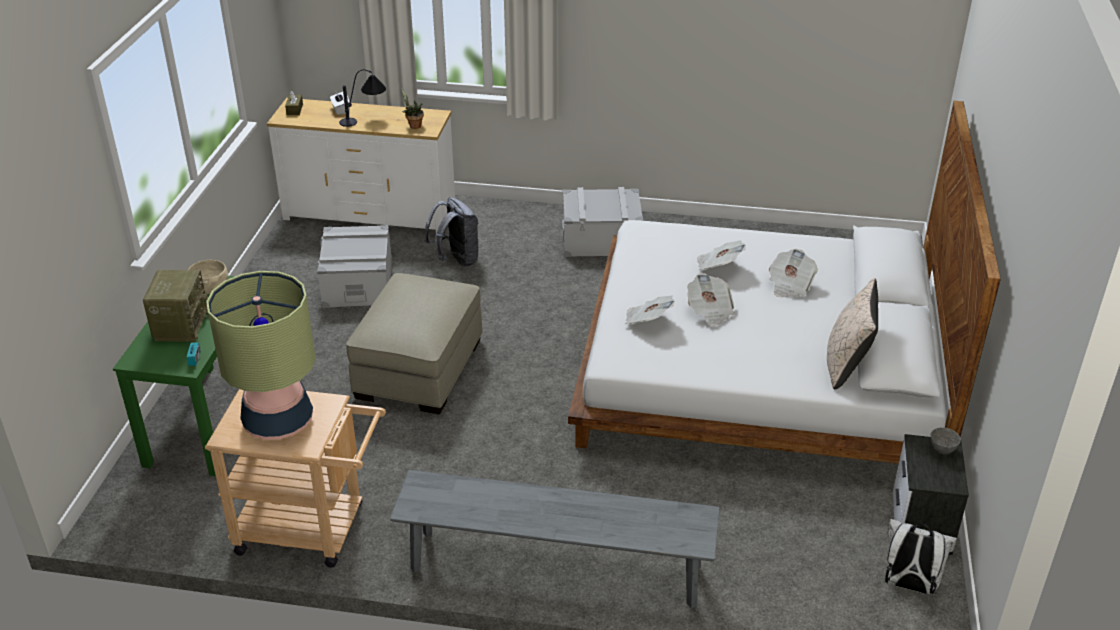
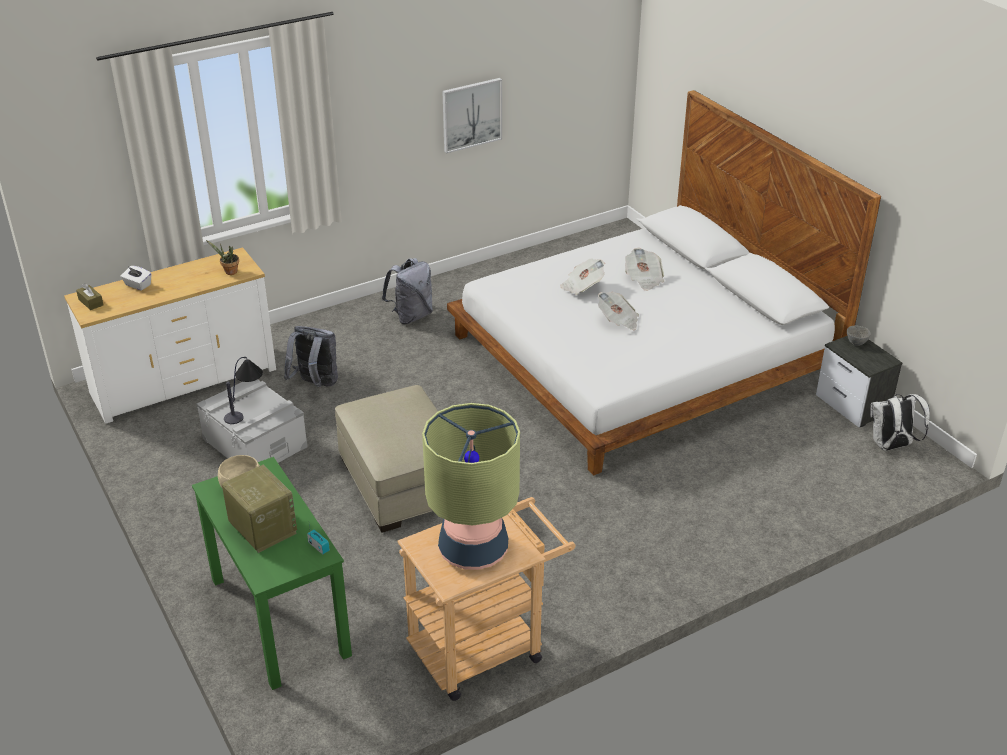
camera: 40 degrees left, 0 degrees up
(365, 119) = (175, 284): table lamp -> table lamp (245, 407)
(555, 568) = (688, 563): grey bench -> none
(601, 239) = (411, 316): grey storage box -> grey backpack
(647, 320) = (587, 347): newspaper -> none
(728, 56) = (471, 114): none -> picture
(846, 365) = (746, 315): beige pillow -> none

